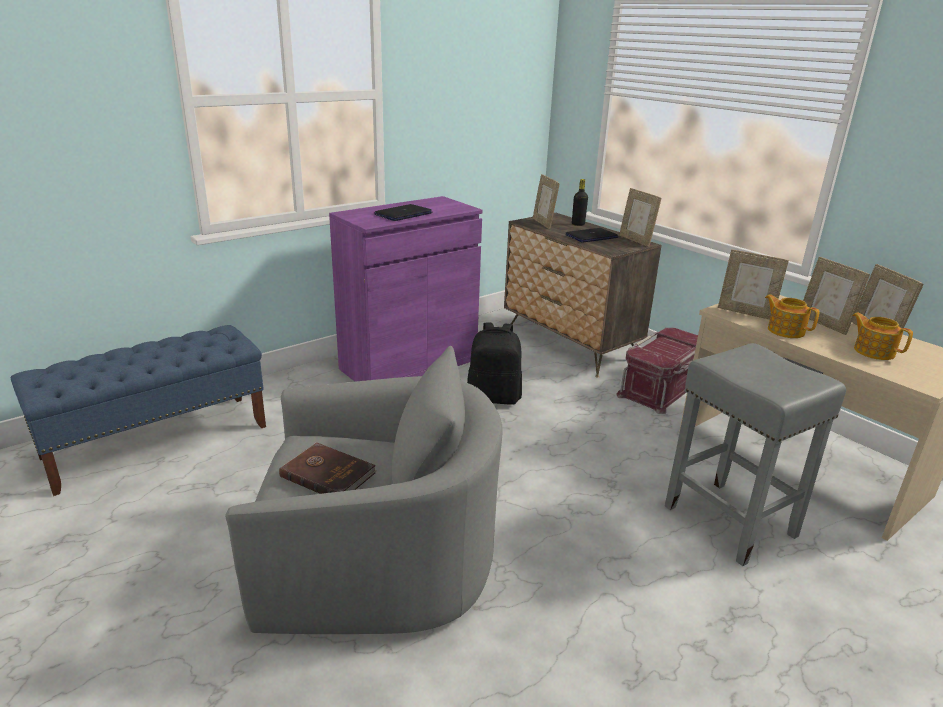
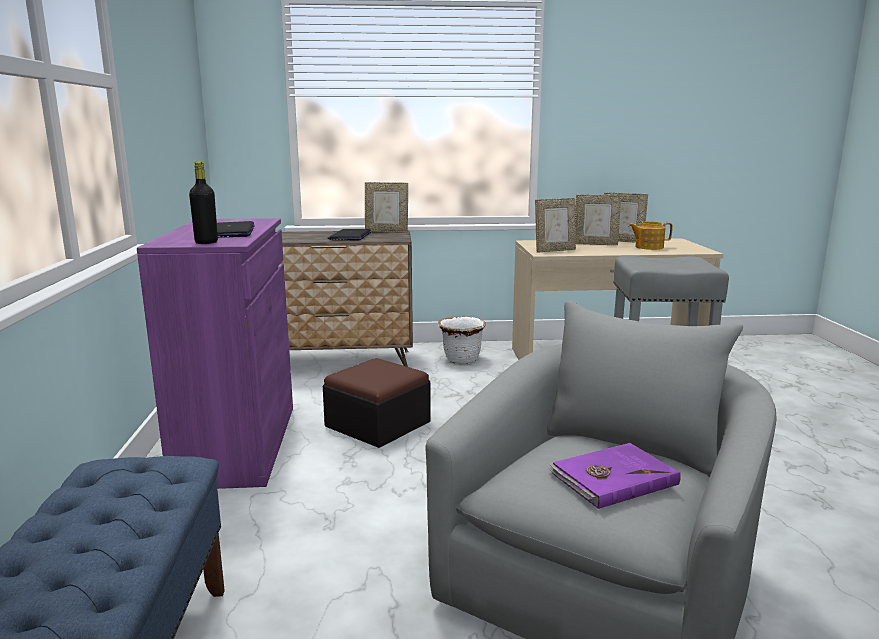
camera: 55 degrees left, 10 degrees down
(328, 474) = (612, 478): brown book -> purple book
(494, 397) = (378, 424): black backpack -> ottoman
(543, 223) = (282, 238): picture frame -> none
(578, 224) = (310, 233): black bottle -> black bottle (206, 242)
(663, 388) = (461, 360): red storage box -> white planter
(785, 330) = (596, 251): teapot -> none

